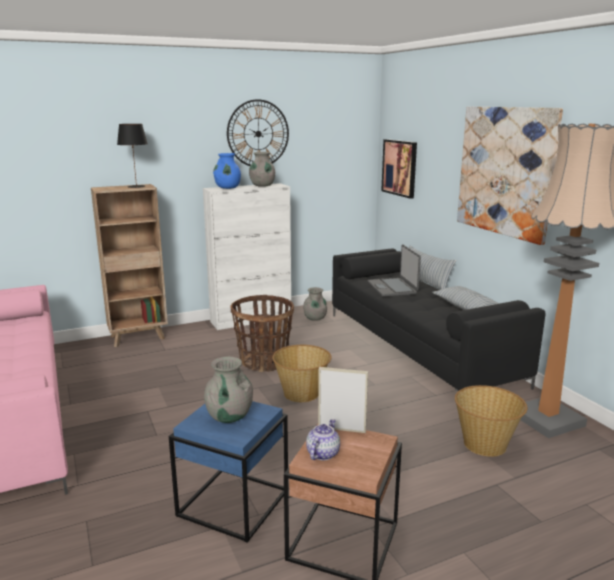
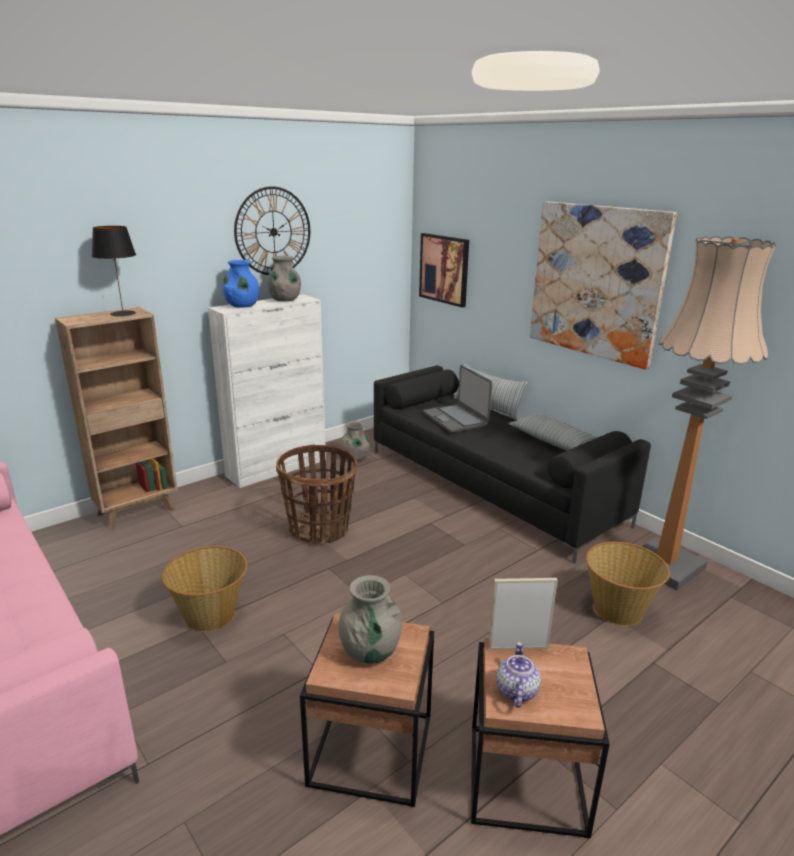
camera: 15 degrees left, 5 degrees up
(232, 503) = (370, 751): blue side table -> brown side table
(302, 394) = (385, 570): basket -> basket (211, 616)

